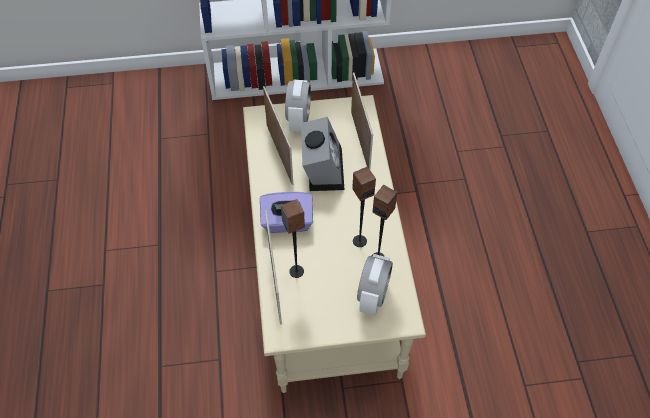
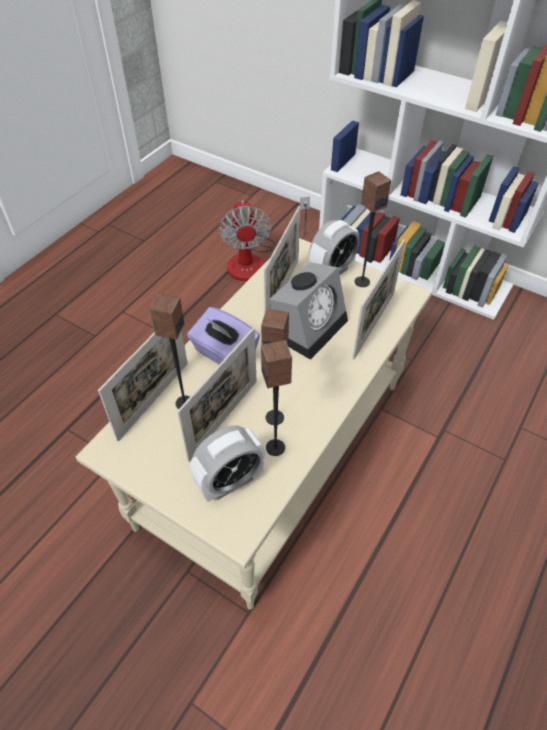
camera: 40 degrees right, 5 degrees down
(174, 139) = (257, 261): none -> fan
(324, 114) = (361, 281): none -> speaker
(331, 263) = (223, 419): none -> picture frame

